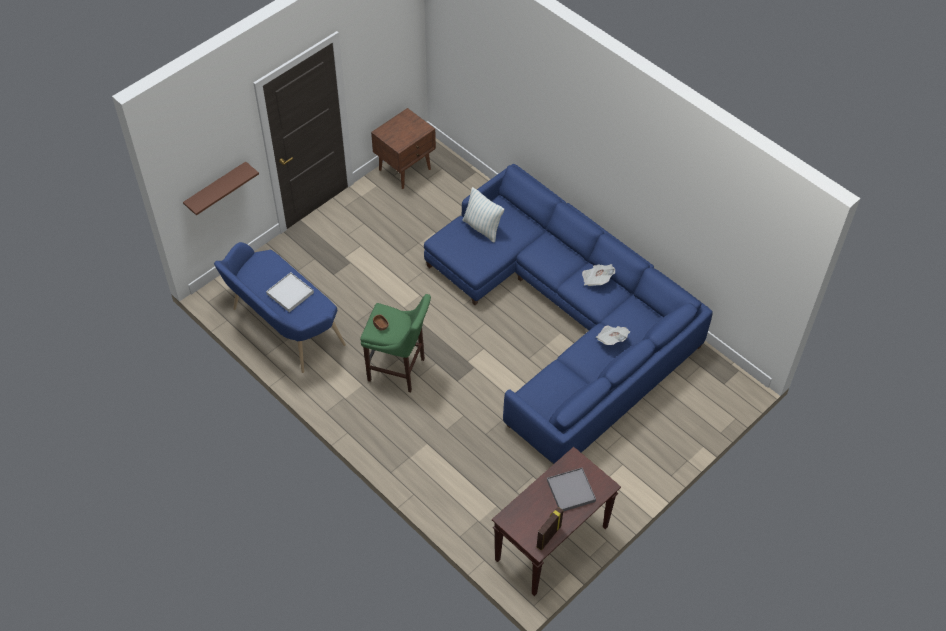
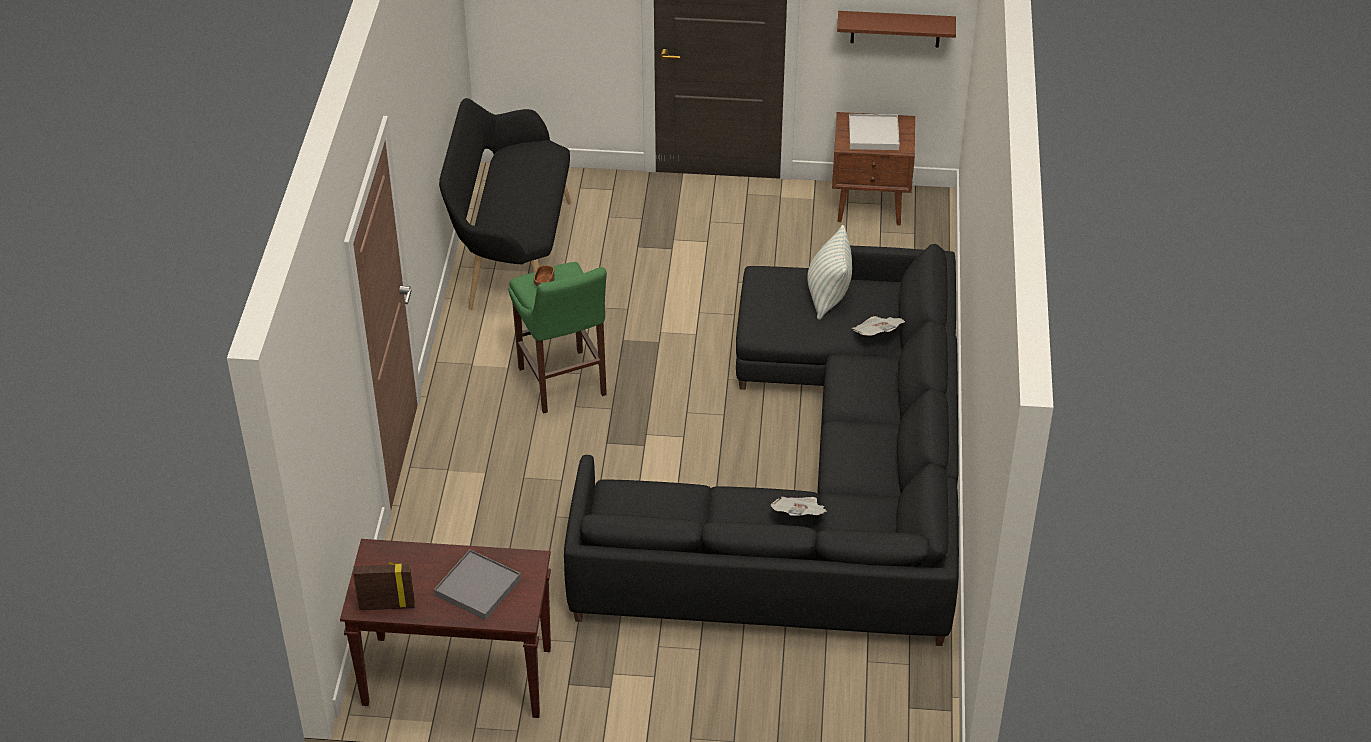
camera: 50 degrees right, 10 degrees down
(216, 189) = (546, 25): brown shelf -> brown shelf (895, 29)
(283, 328) = (512, 256): blue bench -> black bench
(290, 293) = (522, 199): white tray -> white tray (873, 135)
(565, 321) = (816, 485): blue sofa -> black sofa
(596, 279) = (880, 445): newspaper -> newspaper (877, 335)

